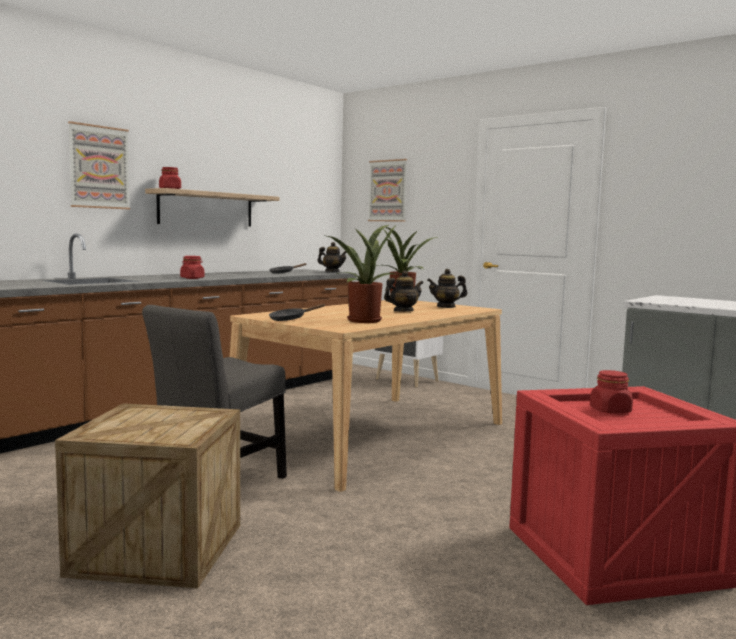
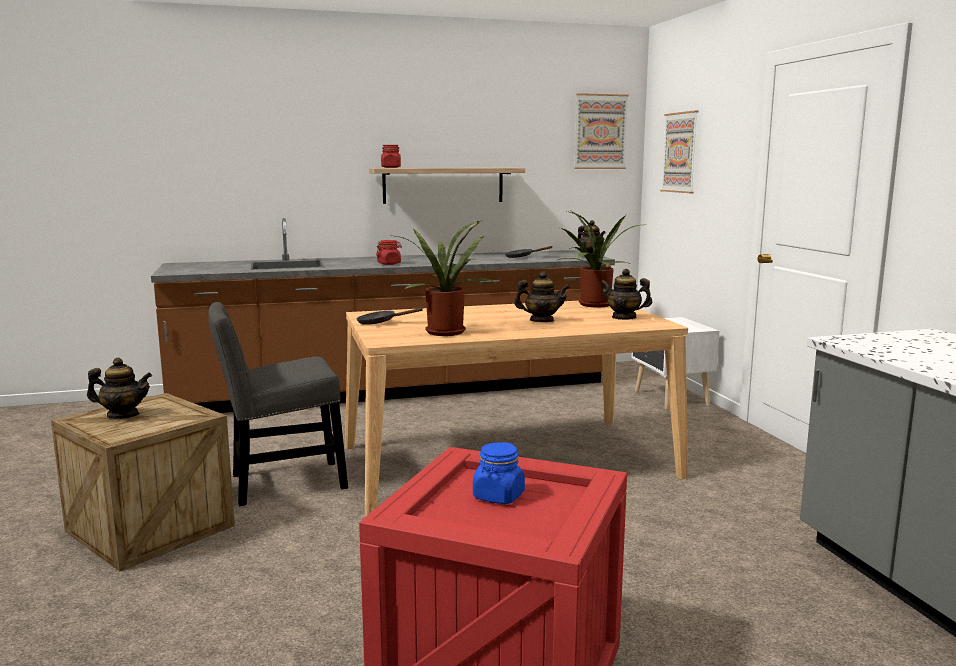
camera: 35 degrees right, 5 degrees up
(99, 167) = (318, 150): picture -> picture (600, 132)
(133, 424) = (123, 415): none -> teapot
(610, 411) = (498, 496): red jar -> blue jar

